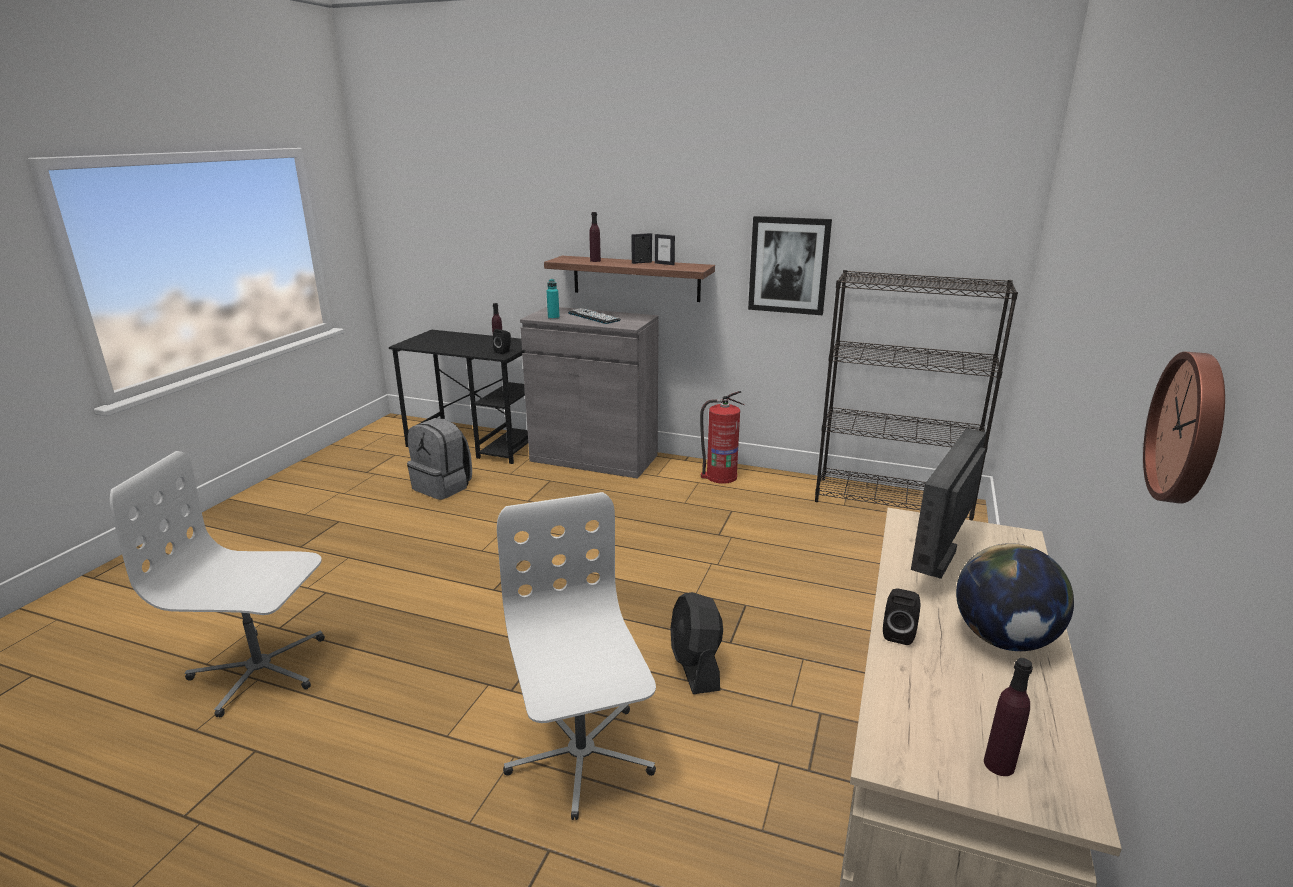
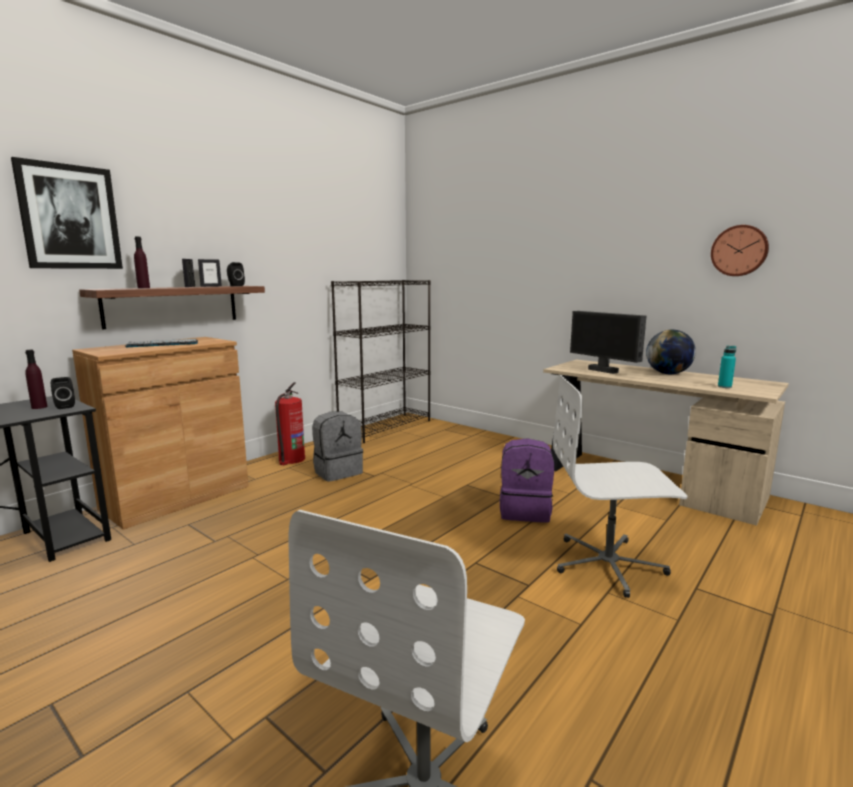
camera: 70 degrees left, 10 degrees down
(443, 487) = (92, 593): grey backpack -> grey backpack (337, 472)
(553, 318) = (131, 350): turquoise bottle -> turquoise bottle (724, 387)
(594, 458) = (176, 497): grey cabinet -> brown cabinet
(695, 666) = (525, 511): black fan -> purple backpack
(788, 265) = (295, 281): picture -> picture (70, 217)
(898, 633) = (667, 382): black speaker -> black speaker (235, 286)
(999, 764) = (754, 385): purple bottle -> none

